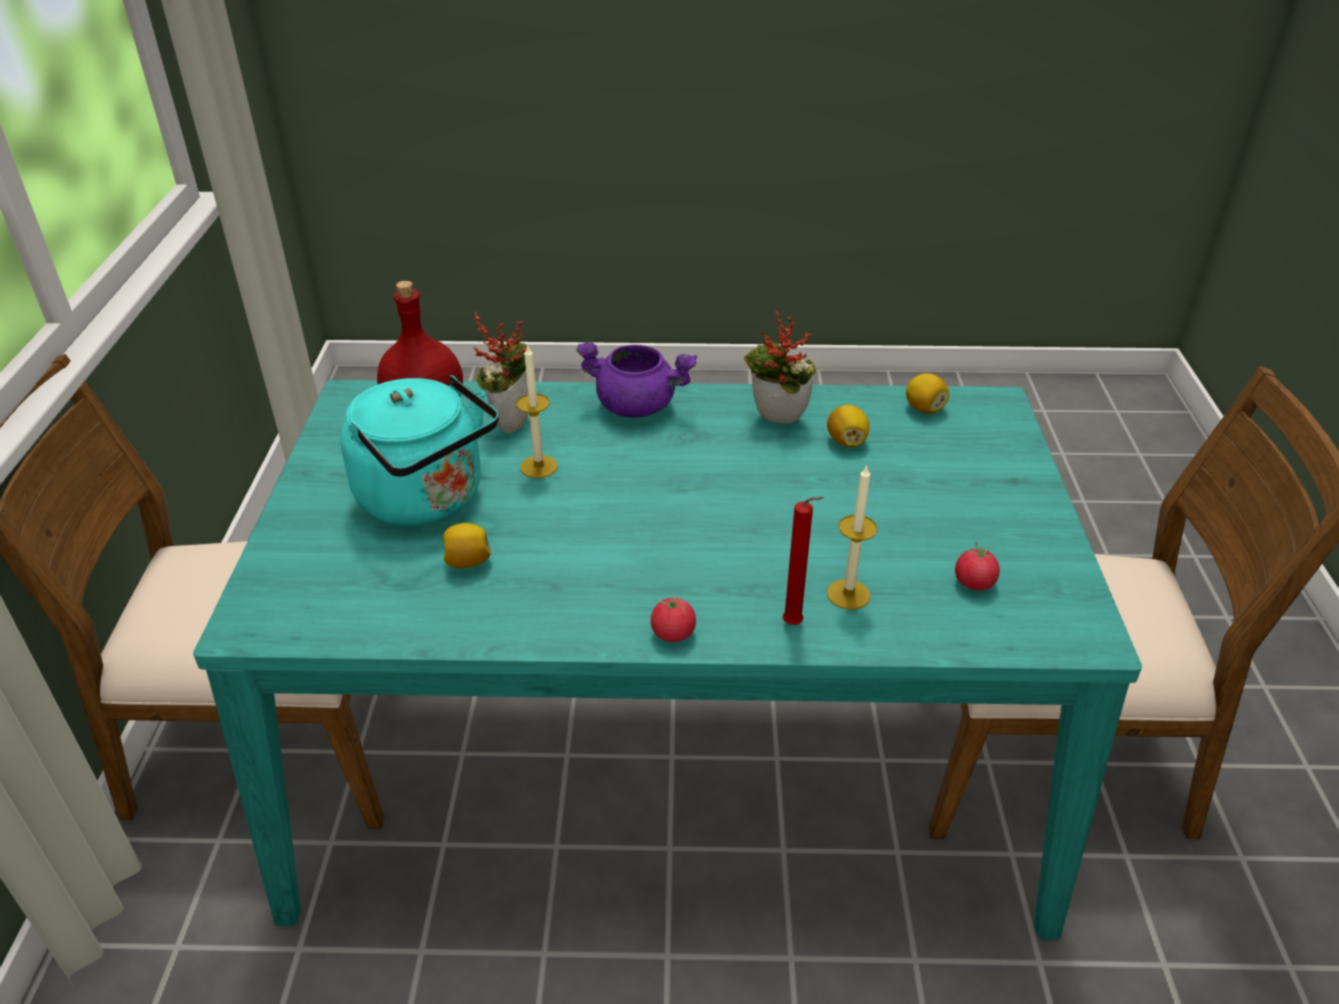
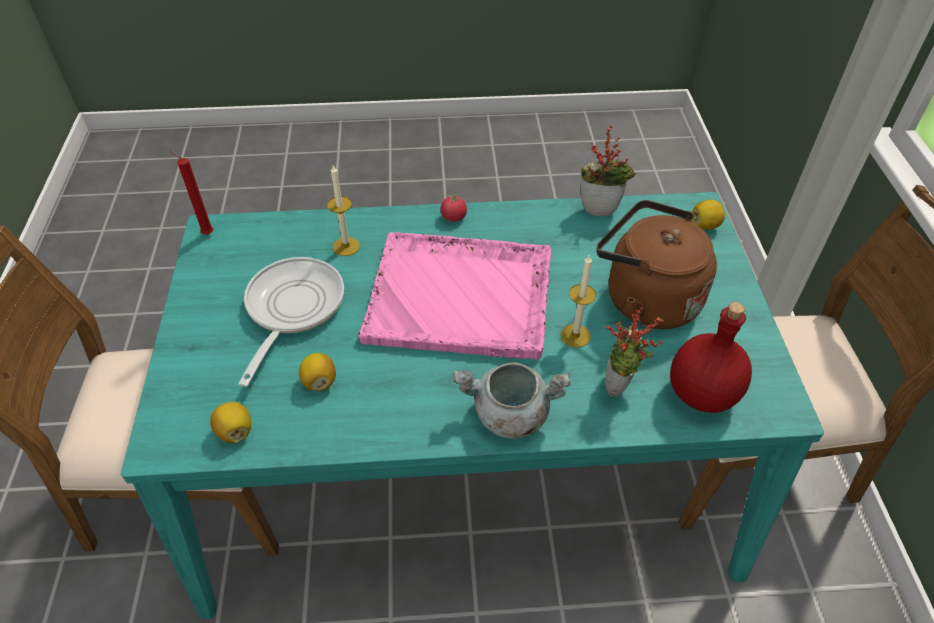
camera: 175 degrees right, 10 degrees up
(428, 499) = (645, 299): turquoise kettle -> brown kettle
(467, 562) = (593, 253): lemon -> lemon (705, 225)
(637, 406) = (509, 415): purple cooking pot -> grey cooking pot
(674, 515) = (461, 297): none -> pink tray
(776, 421) = (379, 403): potted plant -> potted plant (601, 208)
(795, 625) = (381, 226): red candle -> red candle (206, 233)
(904, 514) = (292, 309): none -> frying pan
(974, 583) = (263, 259): tomato -> none

